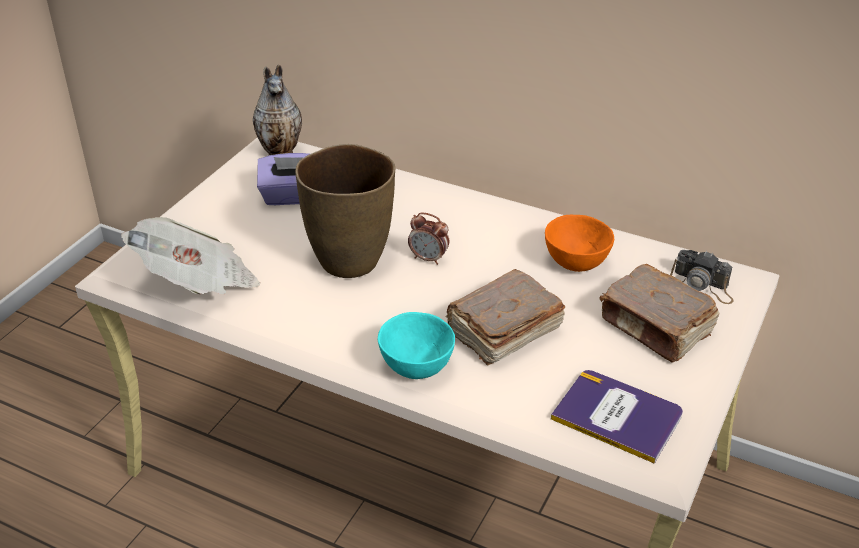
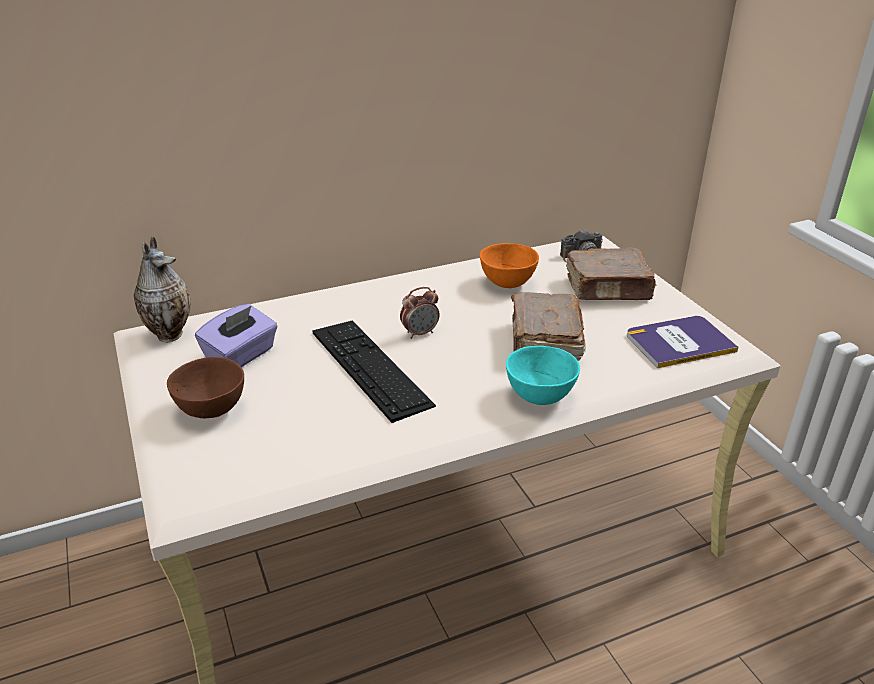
camera: 50 degrees left, 5 degrees down
(198, 283) = (281, 458): newspaper -> none
(217, 224) = (212, 410): none -> brown bowl
(349, 260) = (370, 367): brown vase -> keyboard

